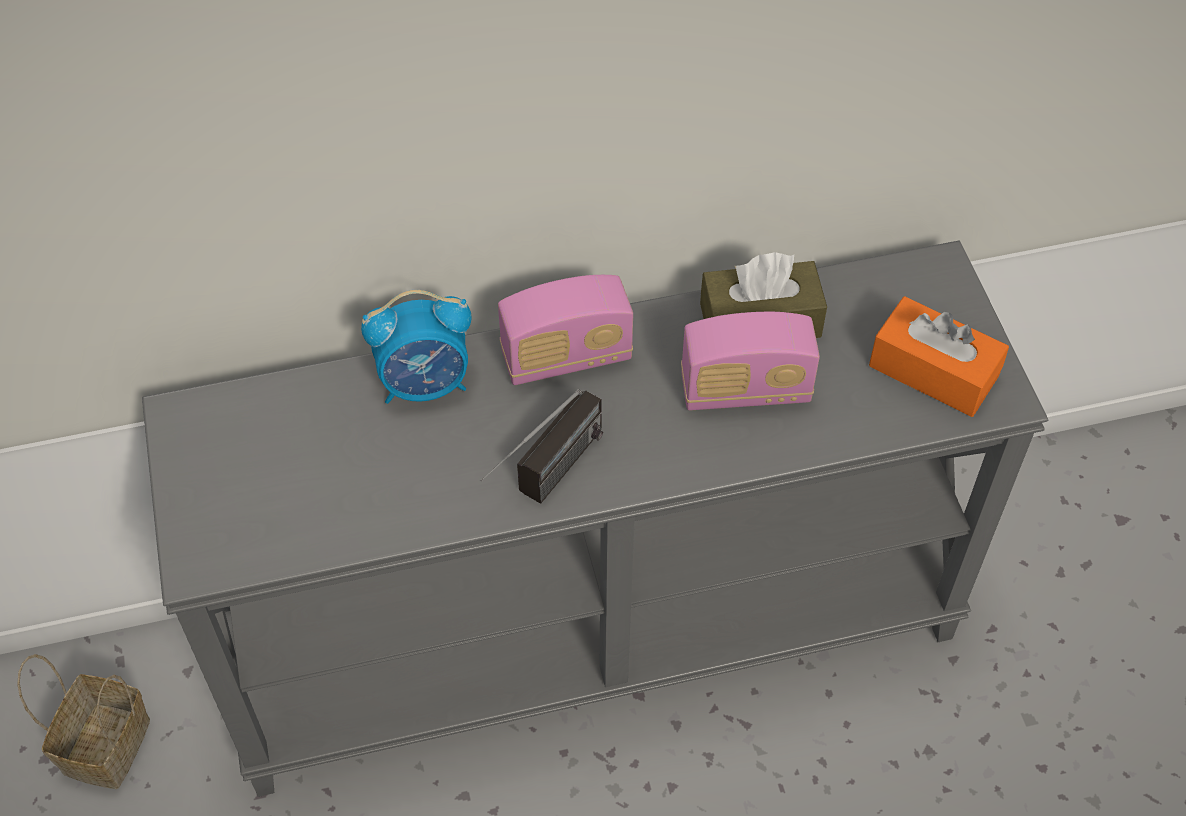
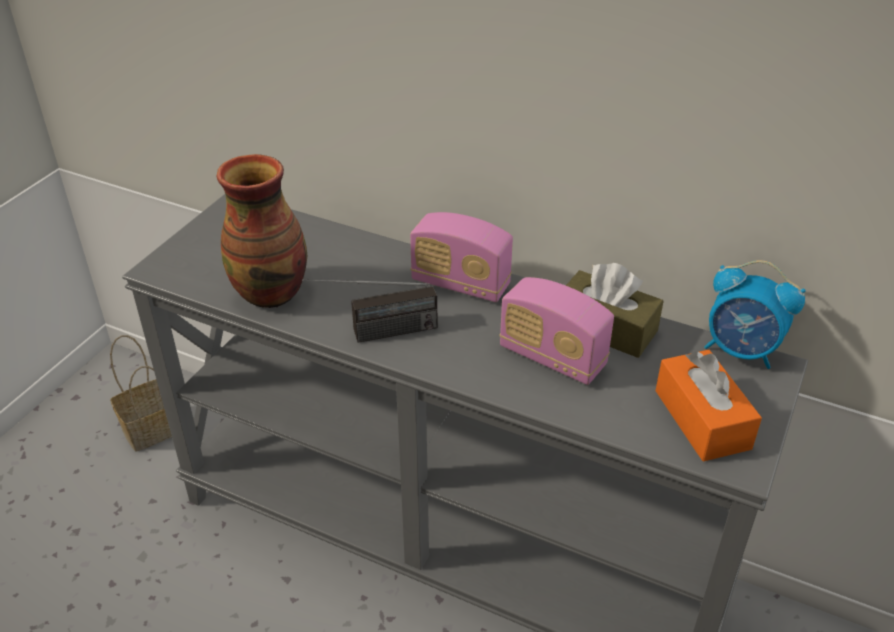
camera: 40 degrees right, 15 degrees down
(375, 504) = (272, 292): none -> vase
(425, 383) = (367, 255): alarm clock -> alarm clock (741, 351)

